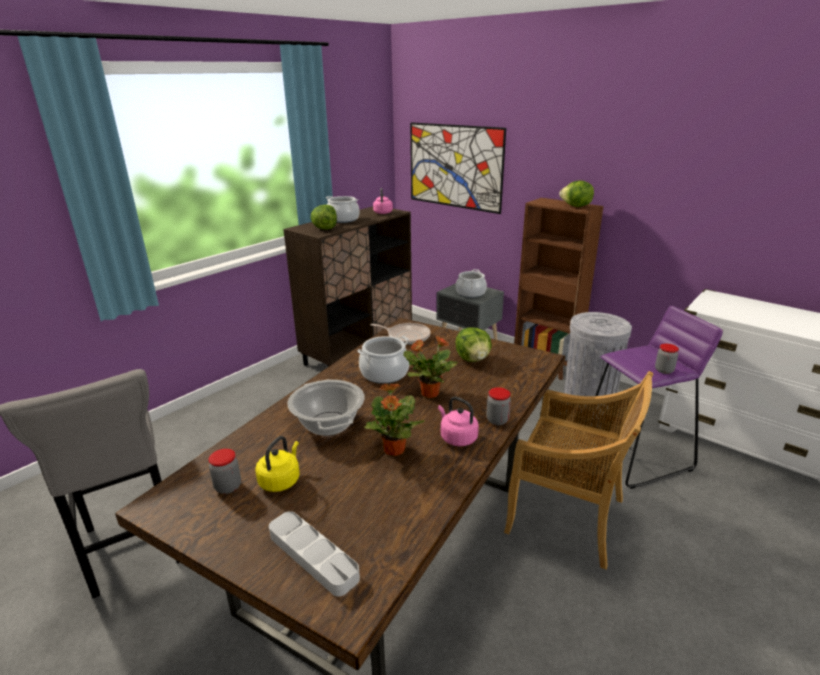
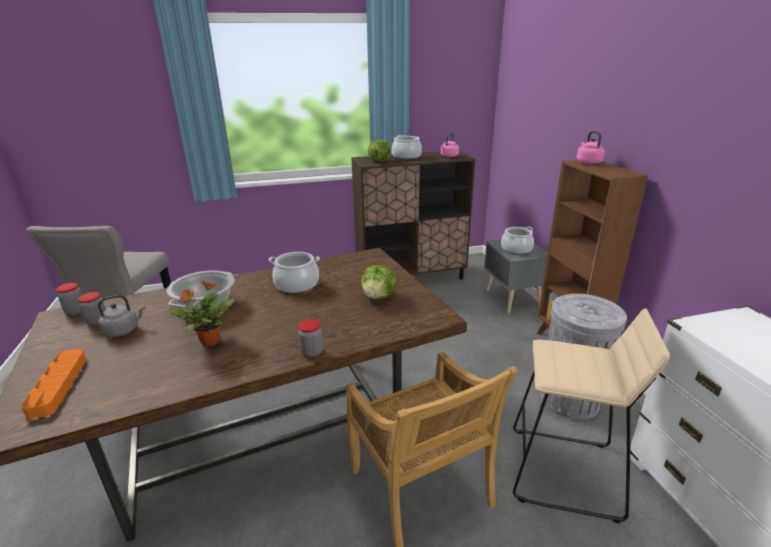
camera: 35 degrees right, 0 degrees up
(281, 480) = (124, 330): yellow kettle -> grey kettle
(313, 556) = (58, 385): grey tray -> orange tray
(406, 336) = (358, 263): frying pan -> none
(429, 393) = (300, 311): potted plant -> none
(454, 166) = (533, 119): picture -> none
(457, 438) = (261, 352): pink kettle -> pink kettle (587, 162)
(576, 206) = (610, 171): lettuce -> none
(636, 456) = (564, 473): purple stool -> beige stool
(664, 370) = (578, 380): jar -> jar (76, 311)

